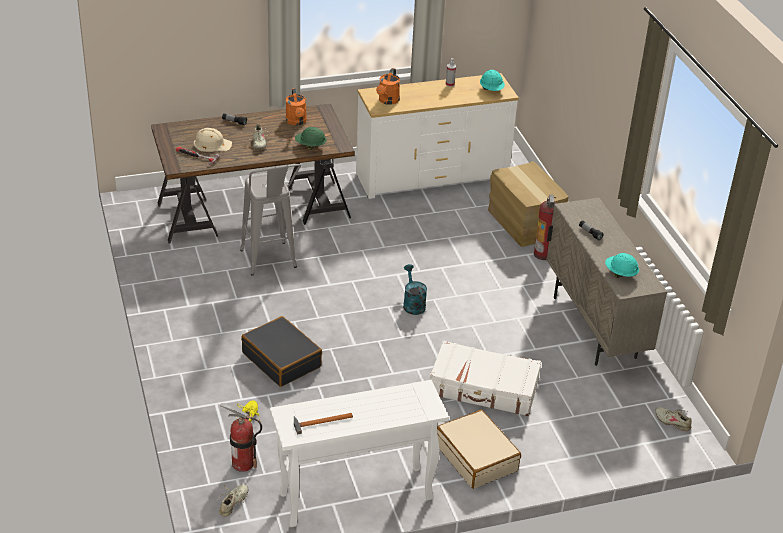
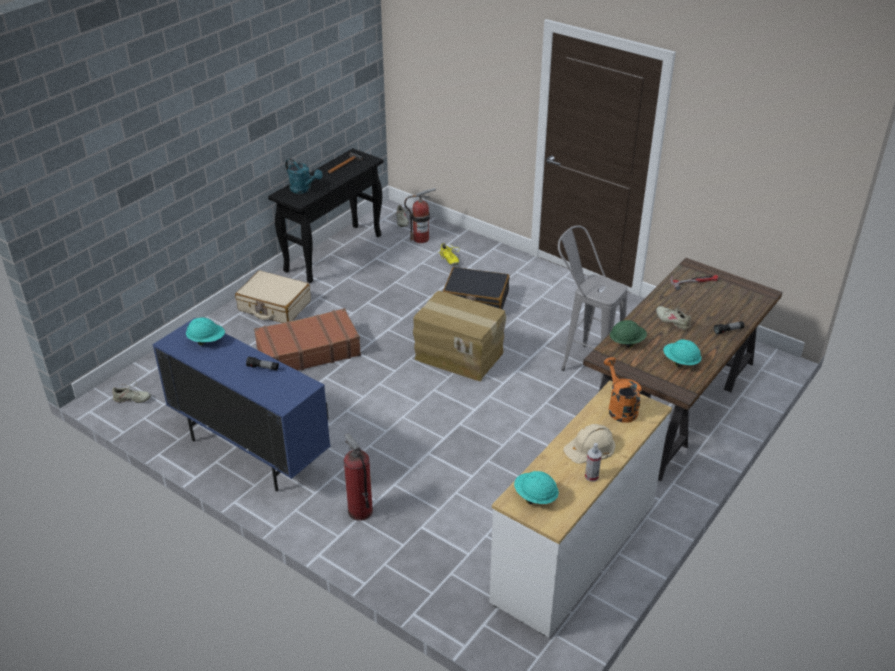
camera: 145 degrees right, 0 degrees up
(212, 144) = (704, 300): beige hard hat -> beige hard hat (590, 447)
(297, 122) = (680, 362): orange watering can -> turquoise hard hat
(355, 497) = (334, 253): white console table -> black console table
(413, 304) = (431, 389): turquoise watering can -> turquoise watering can (304, 189)
(484, 388) = (308, 351): white suitcase -> brown suitcase
(524, 222) = (414, 543): cardboard box -> cardboard box (459, 355)
(594, 328) = (250, 451): beige cabinet -> blue cabinet

